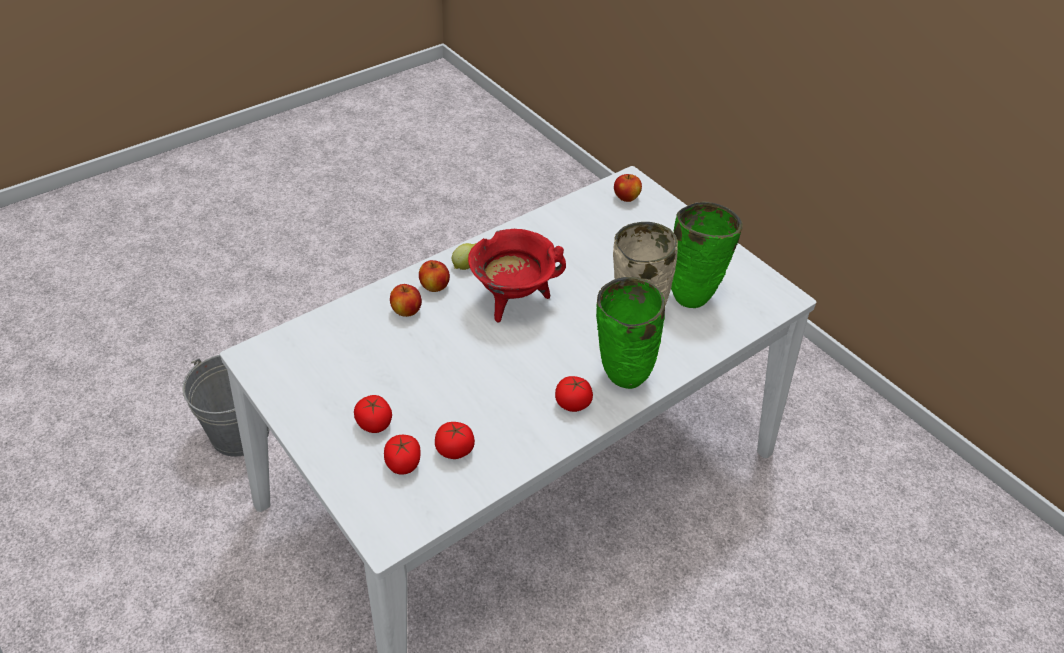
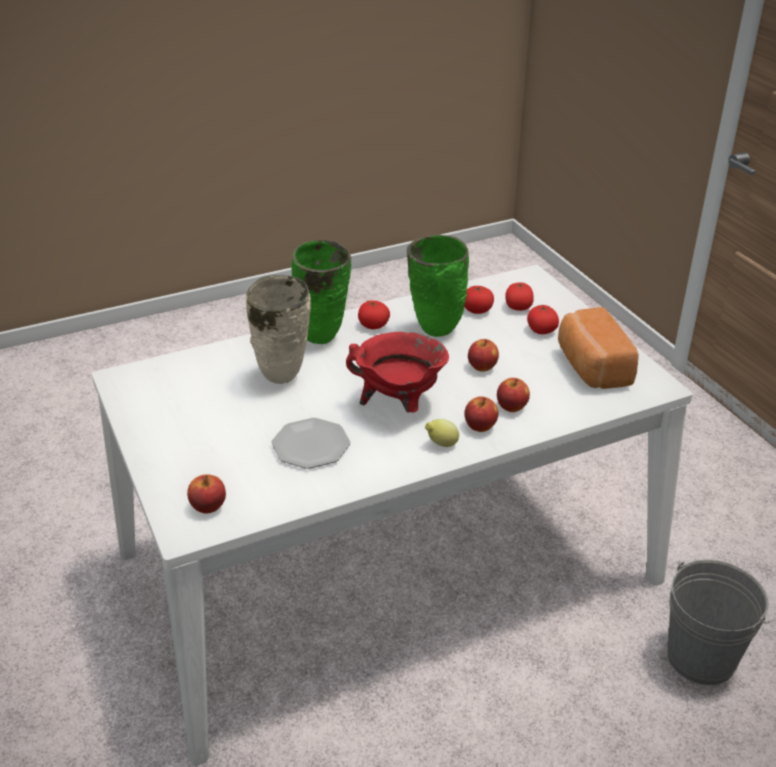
camera: 165 degrees left, 10 degrees down
(322, 372) = (591, 368): none -> bread
(439, 357) = (482, 367): none -> apple
(575, 252) = (310, 445): none -> plate
(692, 295) = (212, 389): green vase -> green vase (434, 331)

